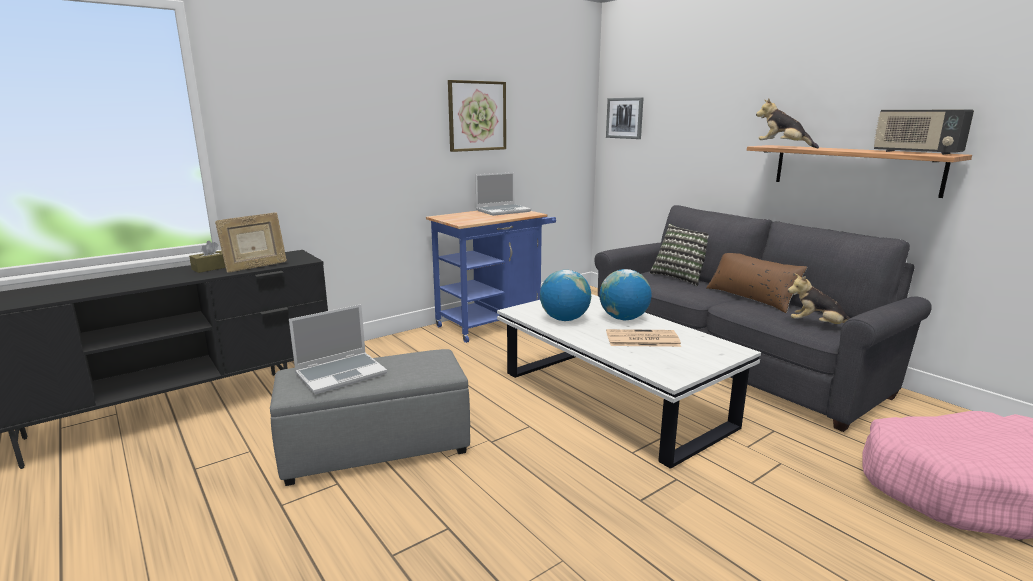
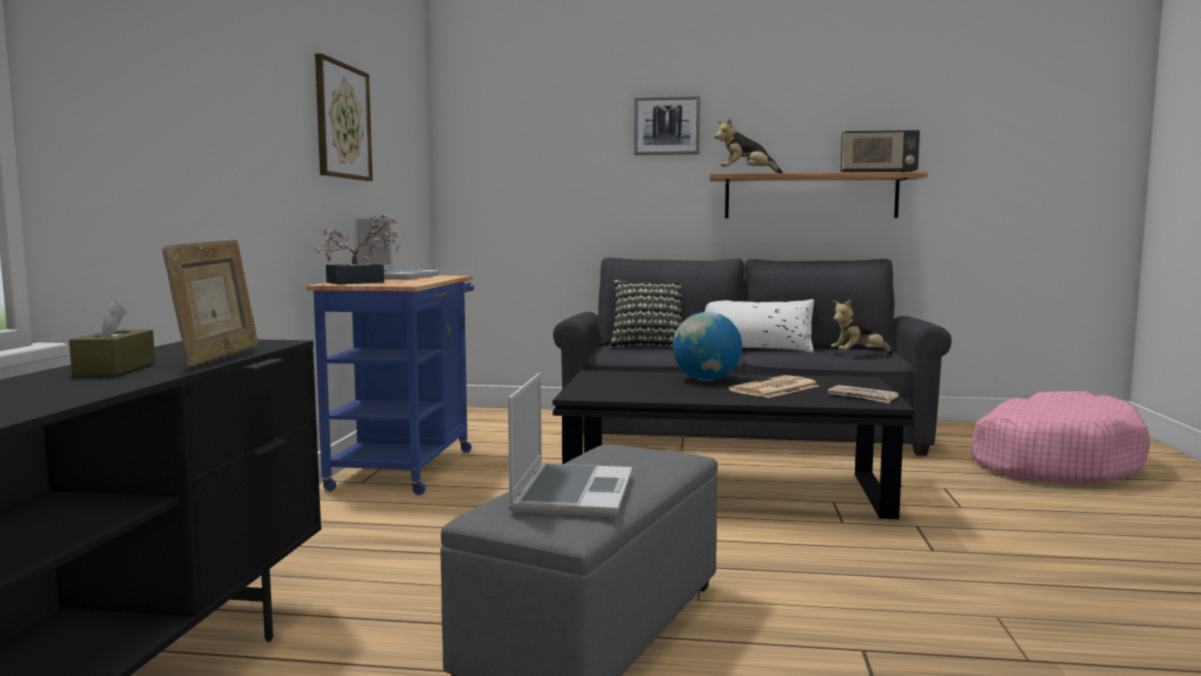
camera: 45 degrees left, 10 degrees down
(458, 216) = (362, 282): none -> potted plant
(564, 319) = (655, 391): globe -> none
(613, 400) = (726, 492): white coffee table -> black coffee table
(625, 118) = (487, 150): picture -> picture (667, 125)
(675, 366) = (862, 397): none -> newspaper
(750, 298) = (755, 349): brown pillow -> white pillow

